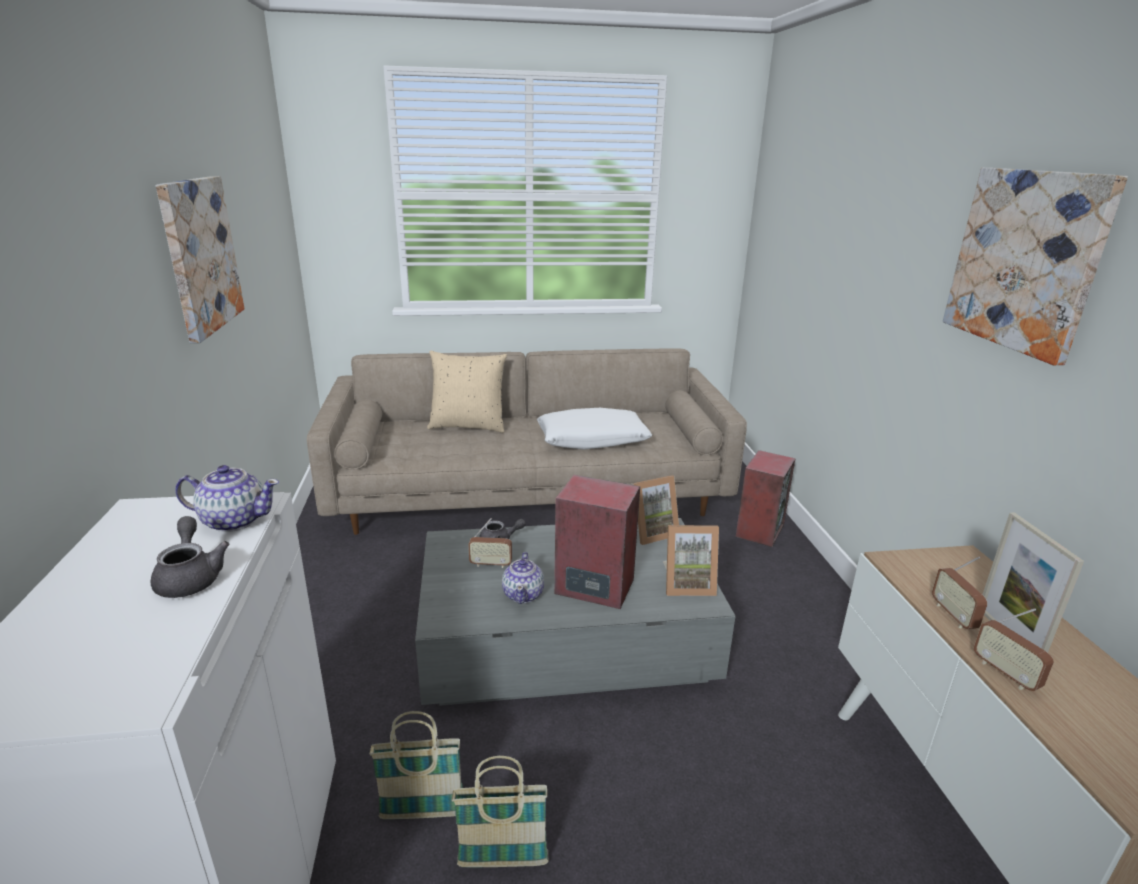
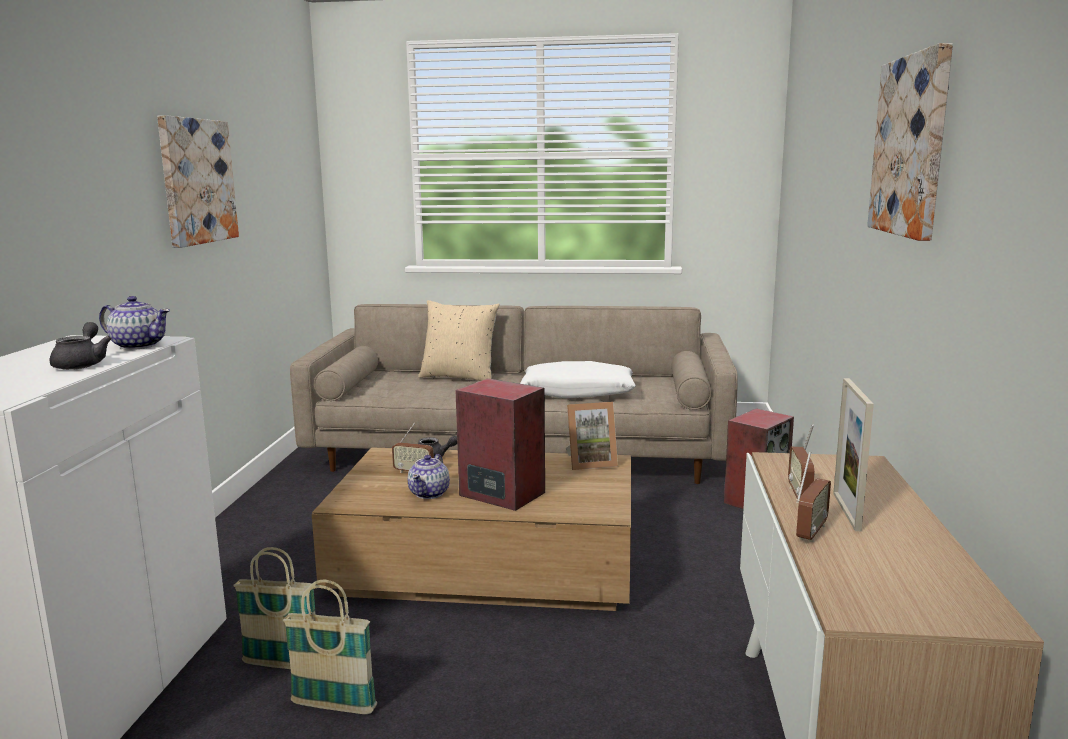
camera: 15 degrees right, 10 degrees down
(566, 641) = (488, 565): grey coffee table -> brown coffee table
(687, 584) = (598, 500): picture frame -> none
(1005, 673) = (811, 532): radio -> radio turned 135 degrees counterclockwise

